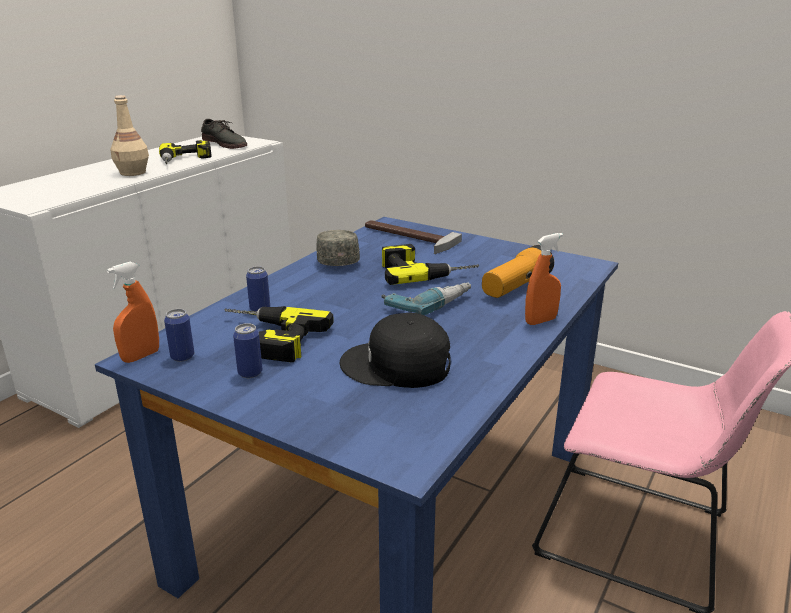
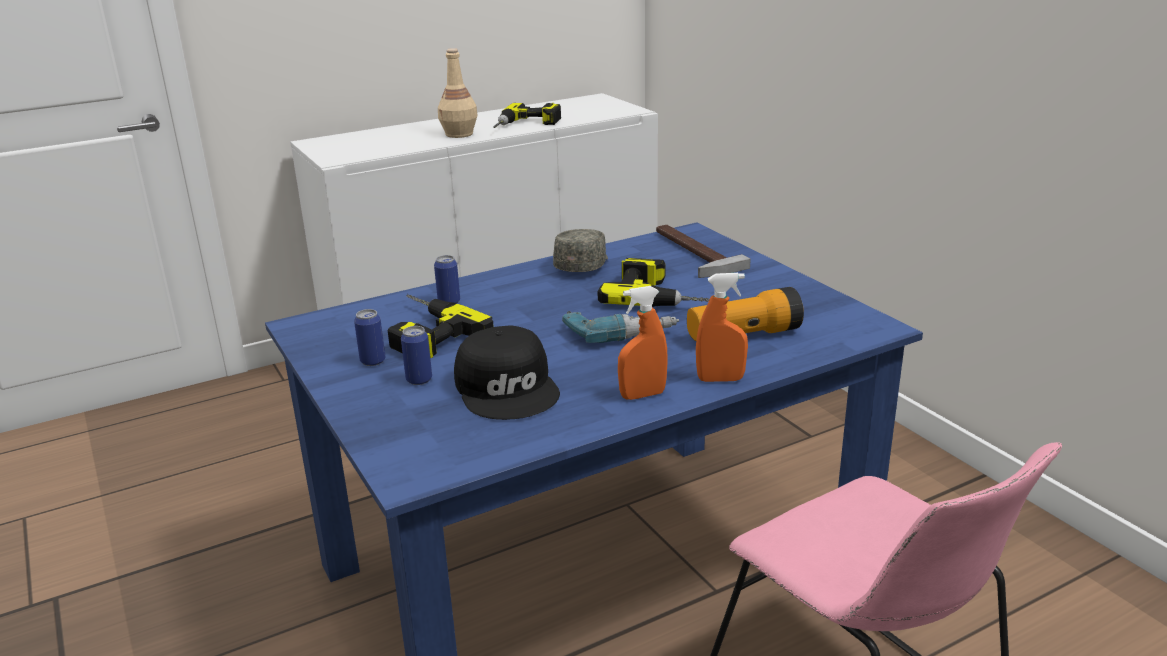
camera: 30 degrees right, 0 degrees up
(141, 356) = (304, 324): orange spray bottle -> orange spray bottle (642, 395)
(182, 356) = (335, 332): can -> can (419, 380)
(225, 143) = (591, 108): grey shoe -> none
(396, 365) = (508, 388): black cap -> black cap turned 150 degrees counterclockwise

